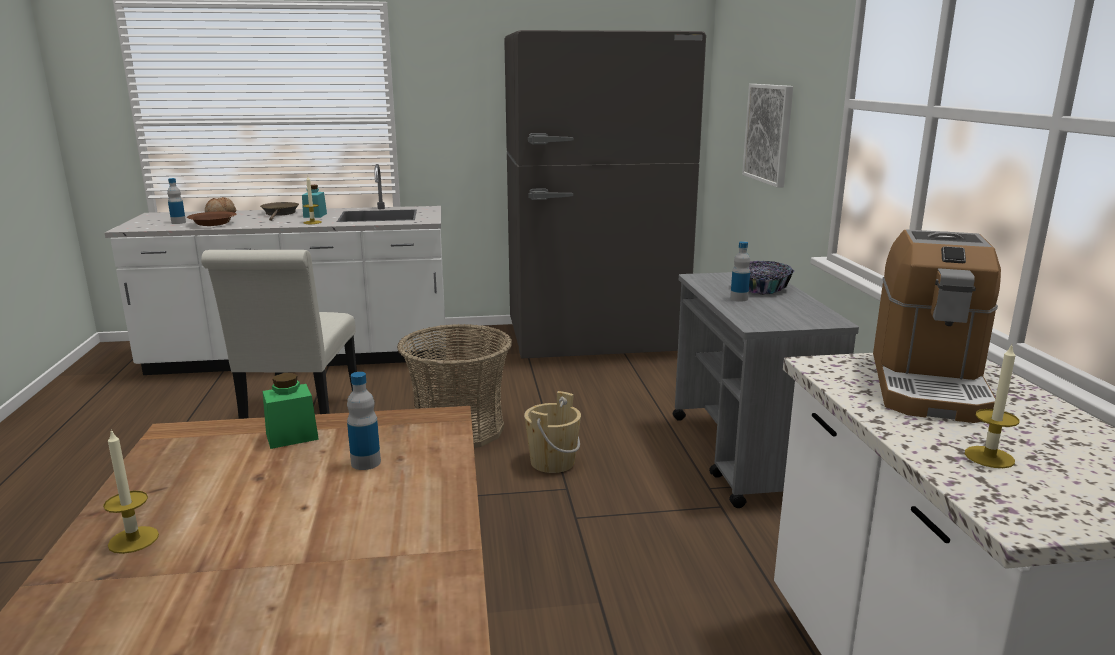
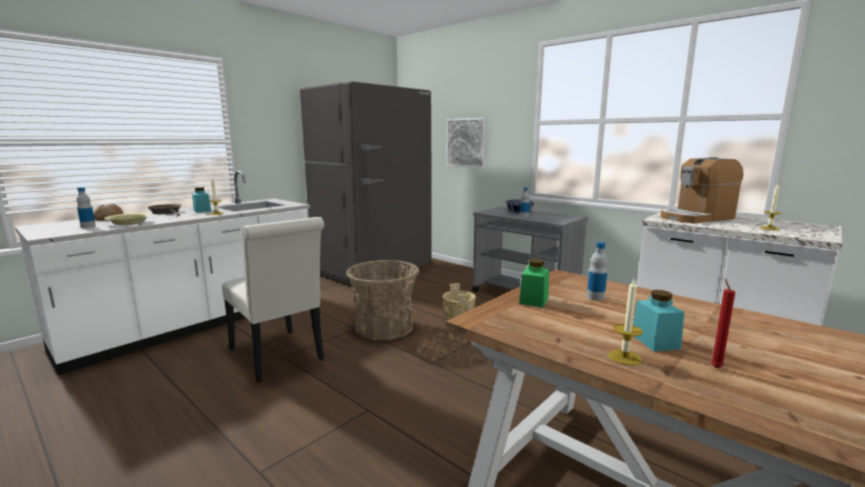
camera: 40 degrees left, 5 degrees down
(158, 602) = (715, 367): none -> red candle
(213, 224) = (129, 223): brown bowl -> yellow bowl
(217, 543) = (655, 341): none -> turquoise jar
(928, 384) = (697, 218): coffee machine -> coffee machine turned 90 degrees clockwise

